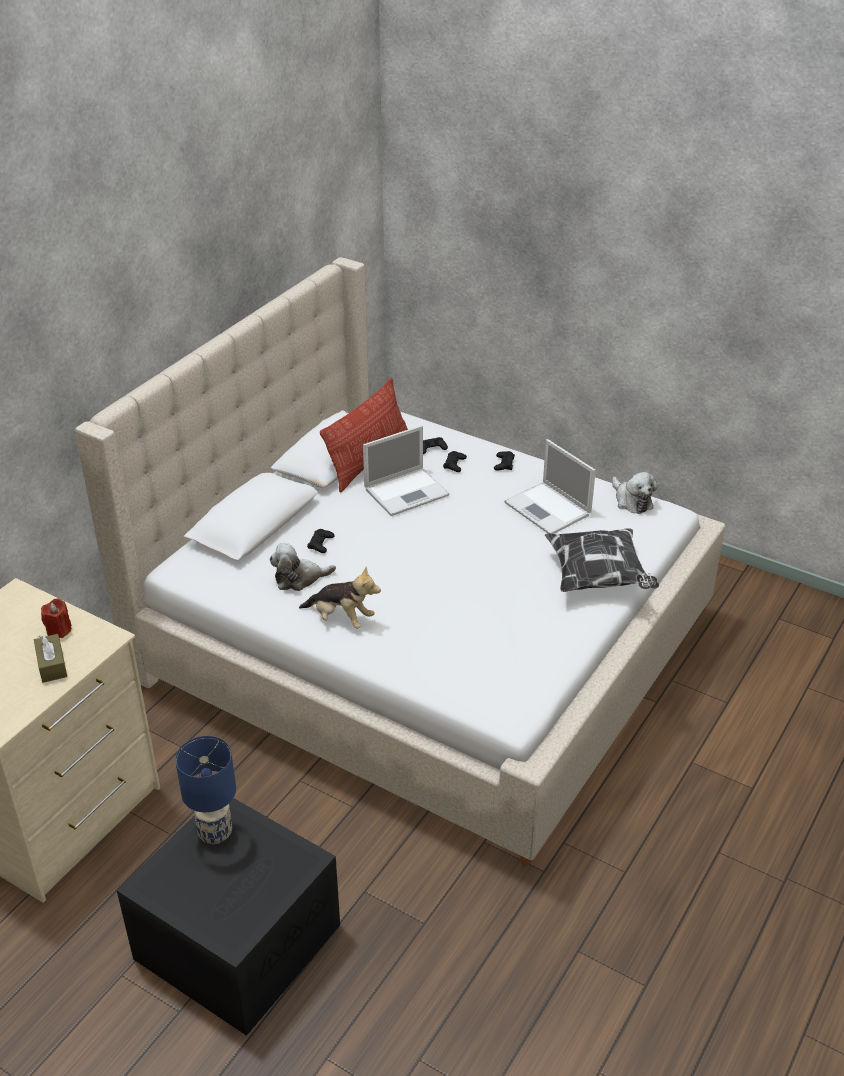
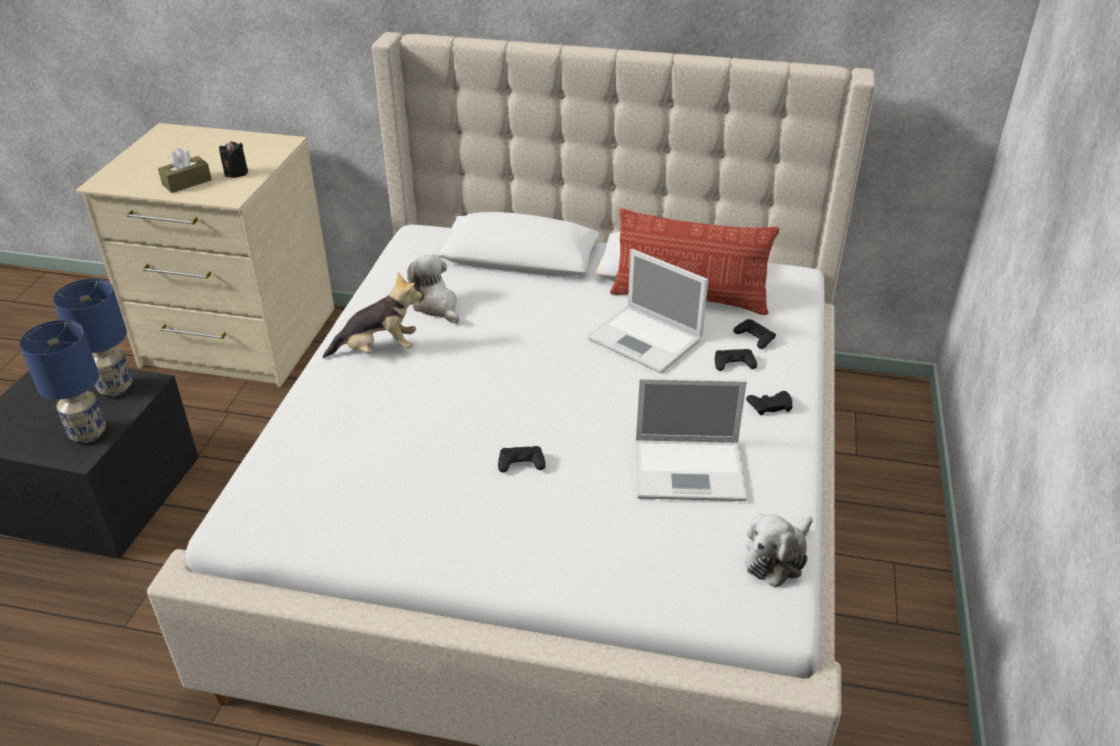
camera: 70 degrees right, 0 degrees up
(59, 630) = (236, 173): red candle -> black candle
(276, 854) = (88, 433): none -> blue table lamp
(321, 544) = (505, 304): black game controller -> black game controller (521, 463)
(341, 618) = (378, 350): plush toy -> plush toy turned 105 degrees counterclockwise
(549, 509) = (691, 470): laptop -> laptop turned 120 degrees counterclockwise
(598, 578) = (556, 554): pillow -> none

